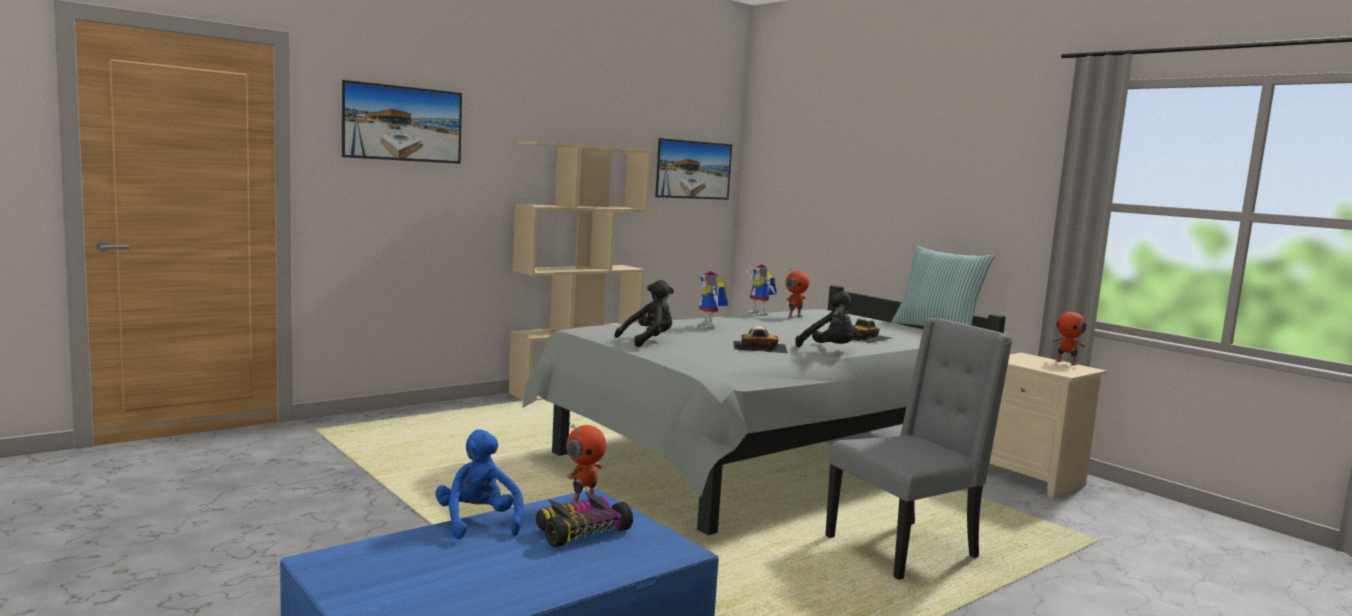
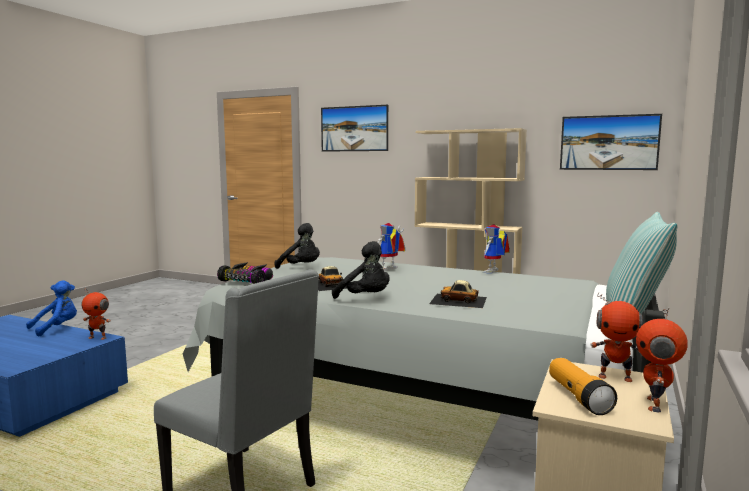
camera: 65 degrees right, 0 degrees up
(580, 531) = (46, 345): toy car -> toy car (247, 281)
(794, 316) = (511, 278): toy robot -> toy robot (615, 377)
(830, 350) = (365, 298): black plush toy -> black plush toy turned 75 degrees counterclockwise
(1053, 368) = (578, 397): none -> flashlight

